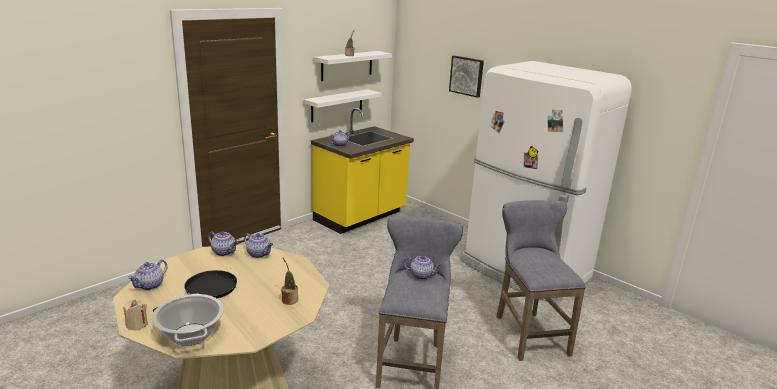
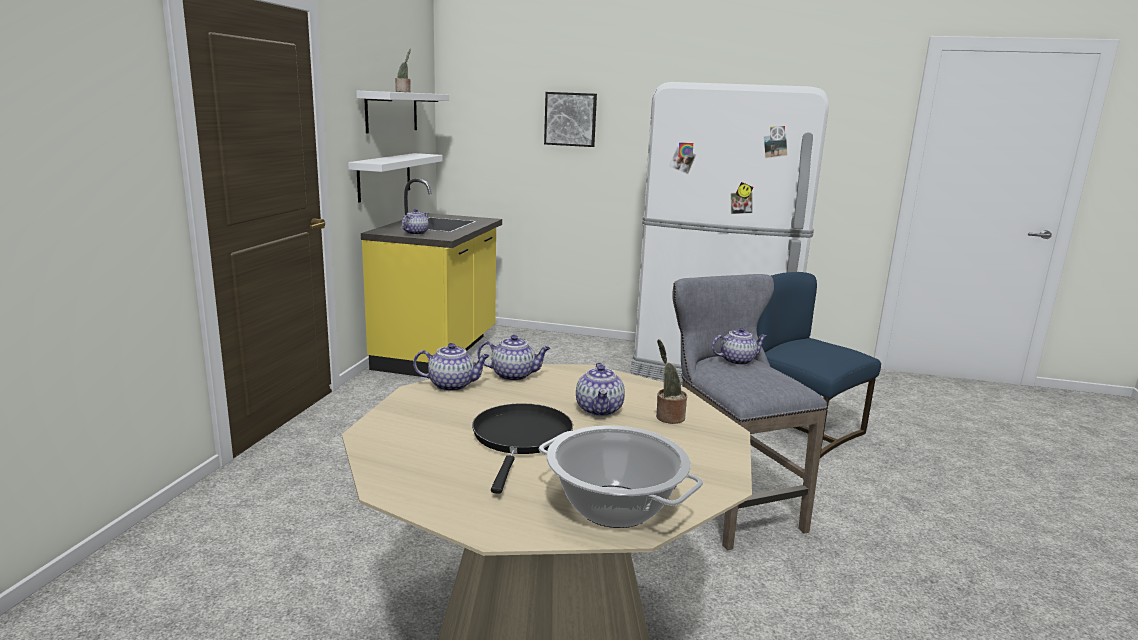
camera: 30 degrees left, 5 degrees down
(137, 324) = (490, 524): beige candle -> none
(150, 285) = (403, 461): teapot -> teapot (600, 410)
(528, 332) = (800, 429): grey stool -> blue chair

